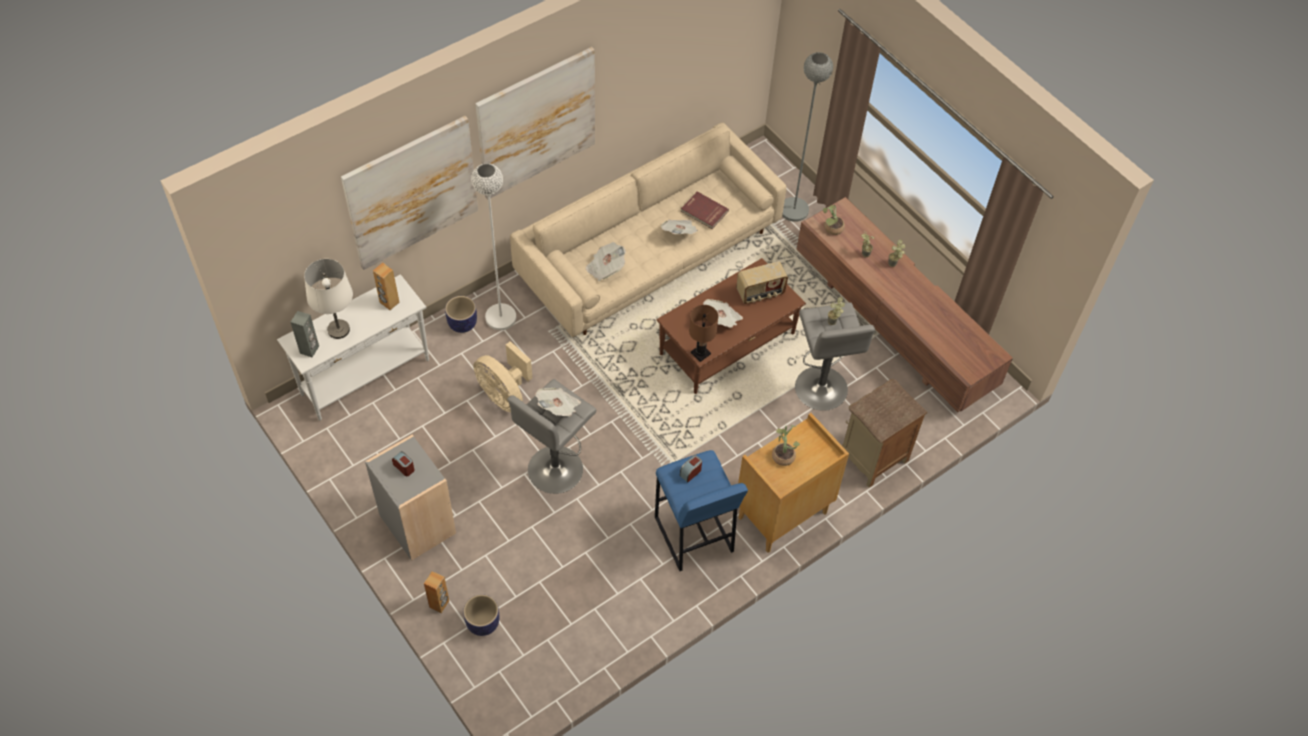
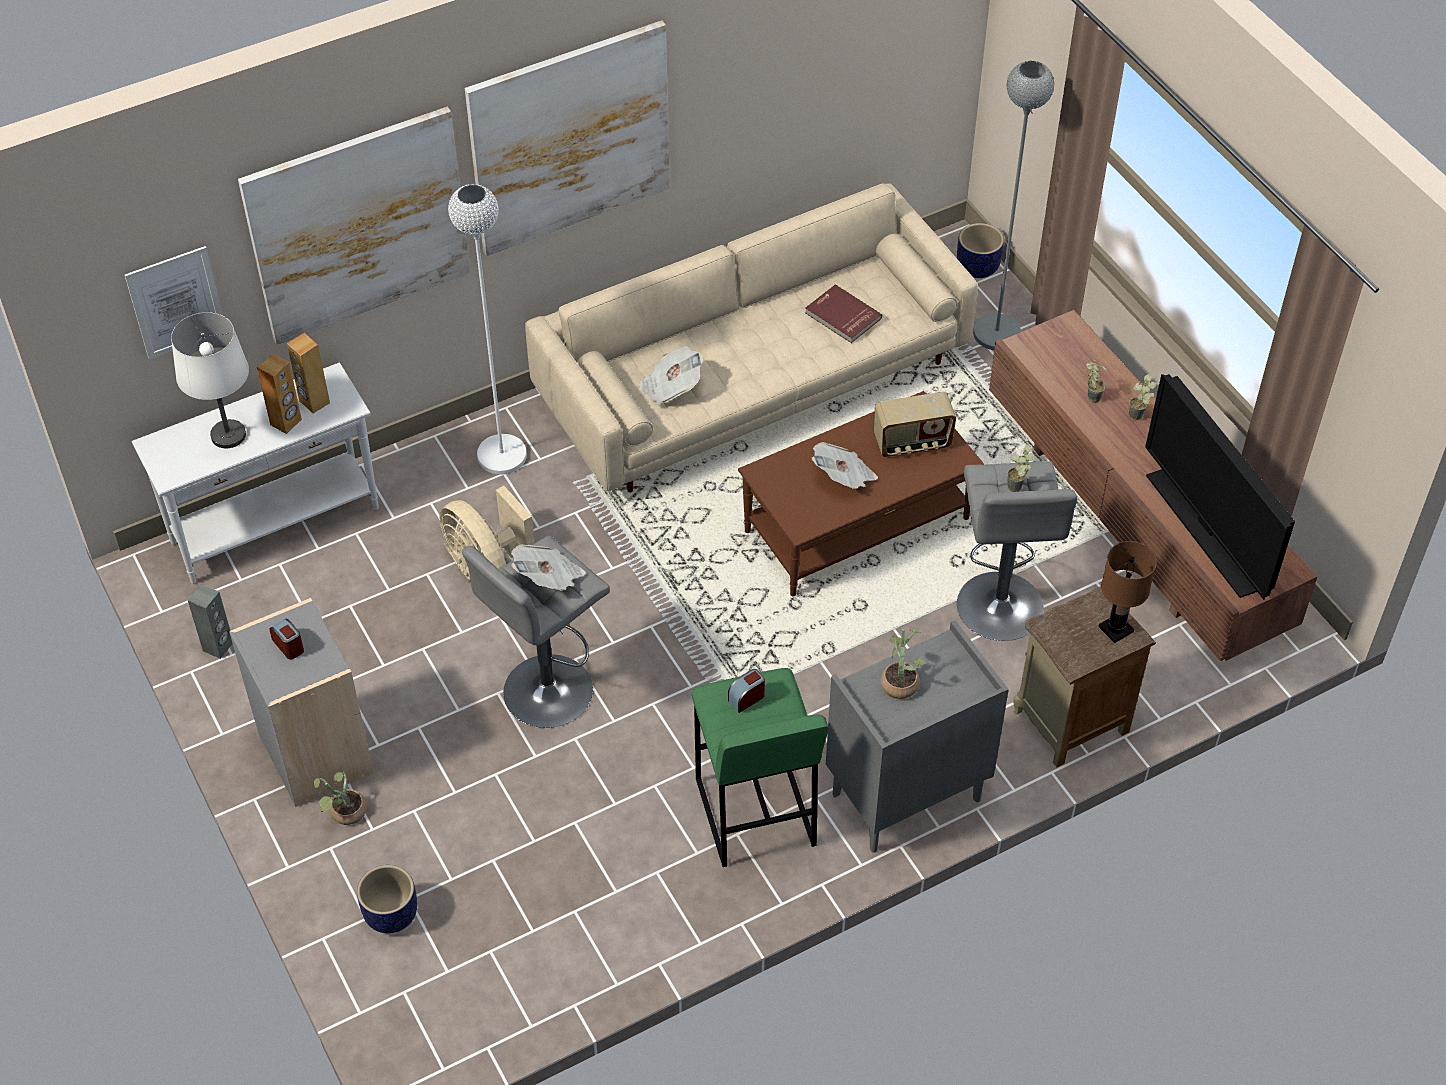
camera: 10 degrees right, 5 degrees down
(303, 254) = (176, 302): none -> picture
(309, 349) = (178, 460): grey speaker -> grey speaker (218, 646)
(439, 604) = (327, 878): brown speaker -> brown speaker (286, 422)
(463, 324) = (441, 460): planter -> planter (978, 268)
(679, 233) = (798, 344): newspaper -> none
(694, 536) = (756, 815): blue stool -> green stool
(700, 353) = (800, 525): brown table lamp -> brown table lamp (1115, 629)
(782, 515) = (905, 797): brown cabinet -> grey cabinet
(831, 229) = (1043, 356): potted plant -> potted plant (344, 813)
(944, 335) = (1206, 531): none -> television

